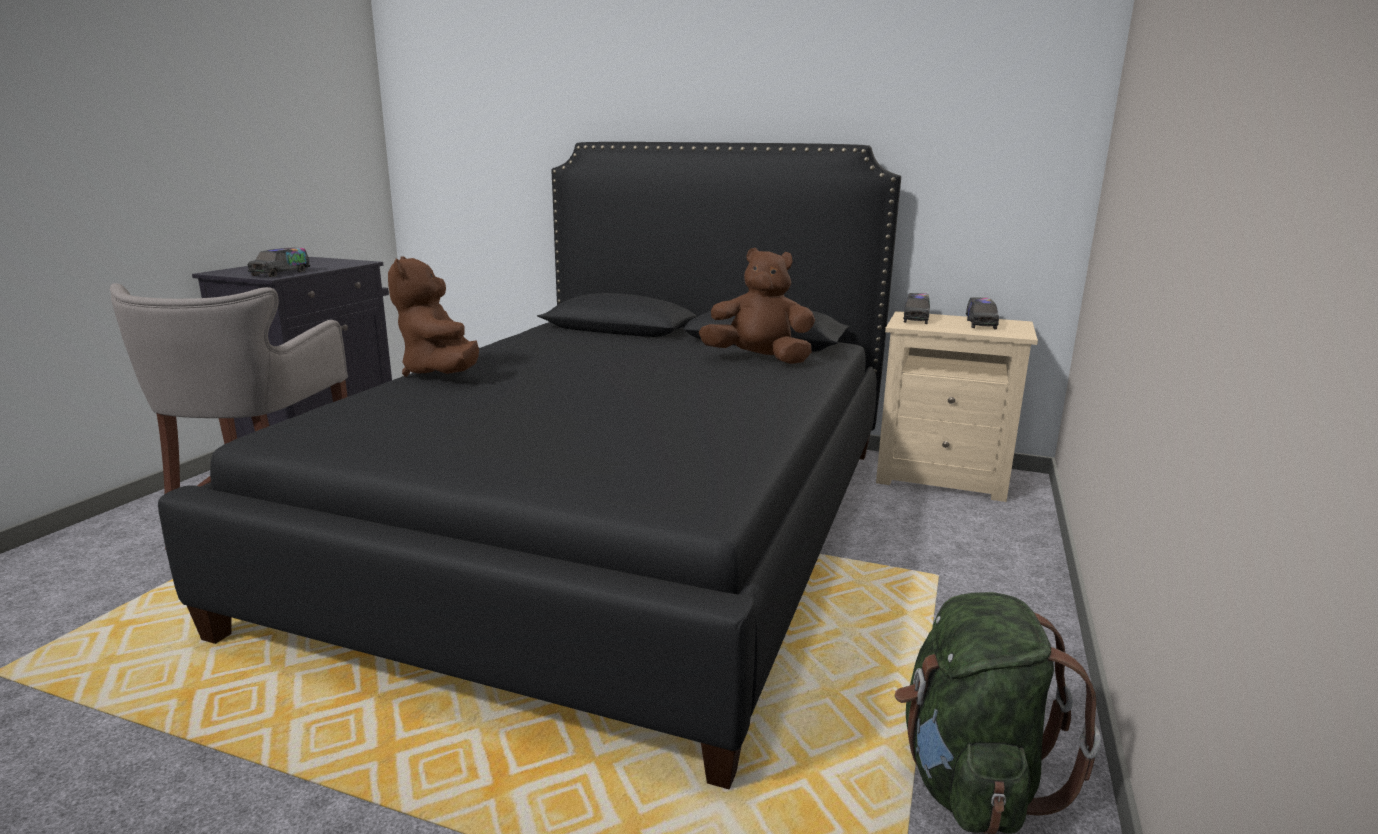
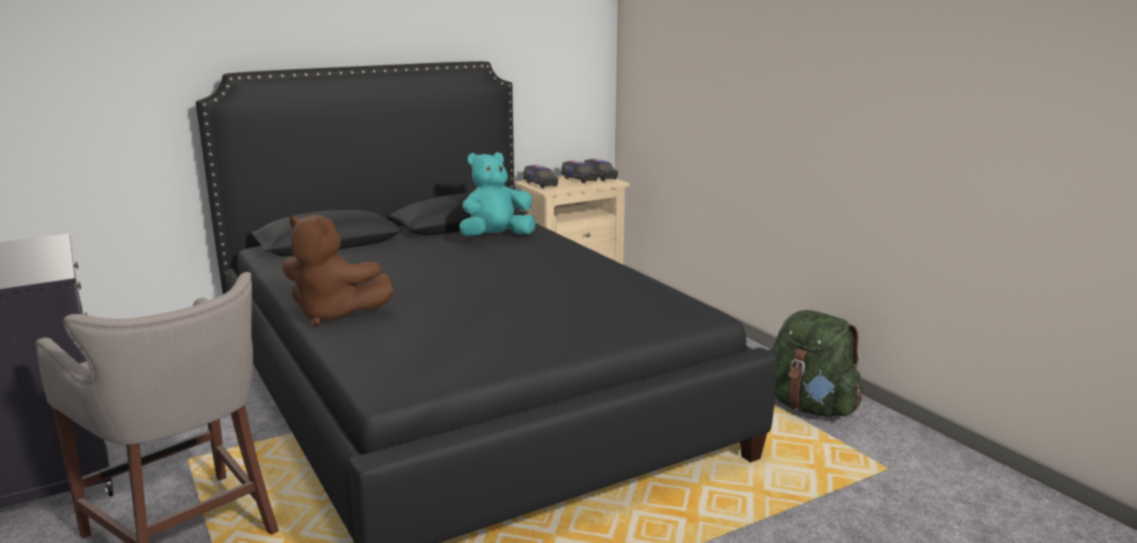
camera: 50 degrees left, 0 degrees up
(280, 273) = (38, 270): toy truck -> toy truck (600, 177)
(759, 359) = (496, 237): brown plush toy -> turquoise plush toy

